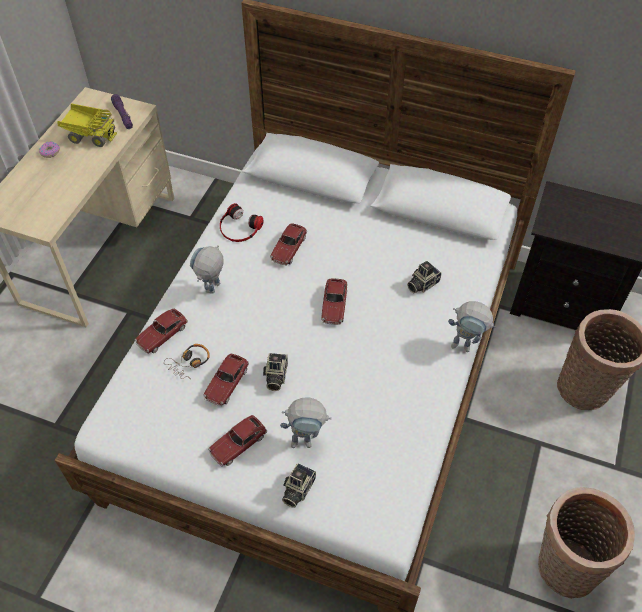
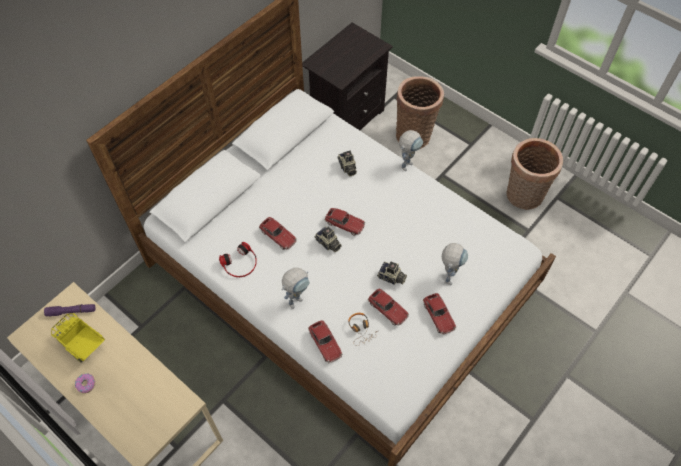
camera: 70 degrees left, 5 degrees up
(90, 135) = (83, 344): toy truck -> toy truck turned 90 degrees counterclockwise
(212, 291) = (297, 299): toy robot -> toy robot turned 90 degrees counterclockwise
(297, 489) = (483, 290): camera -> camera (328, 244)

